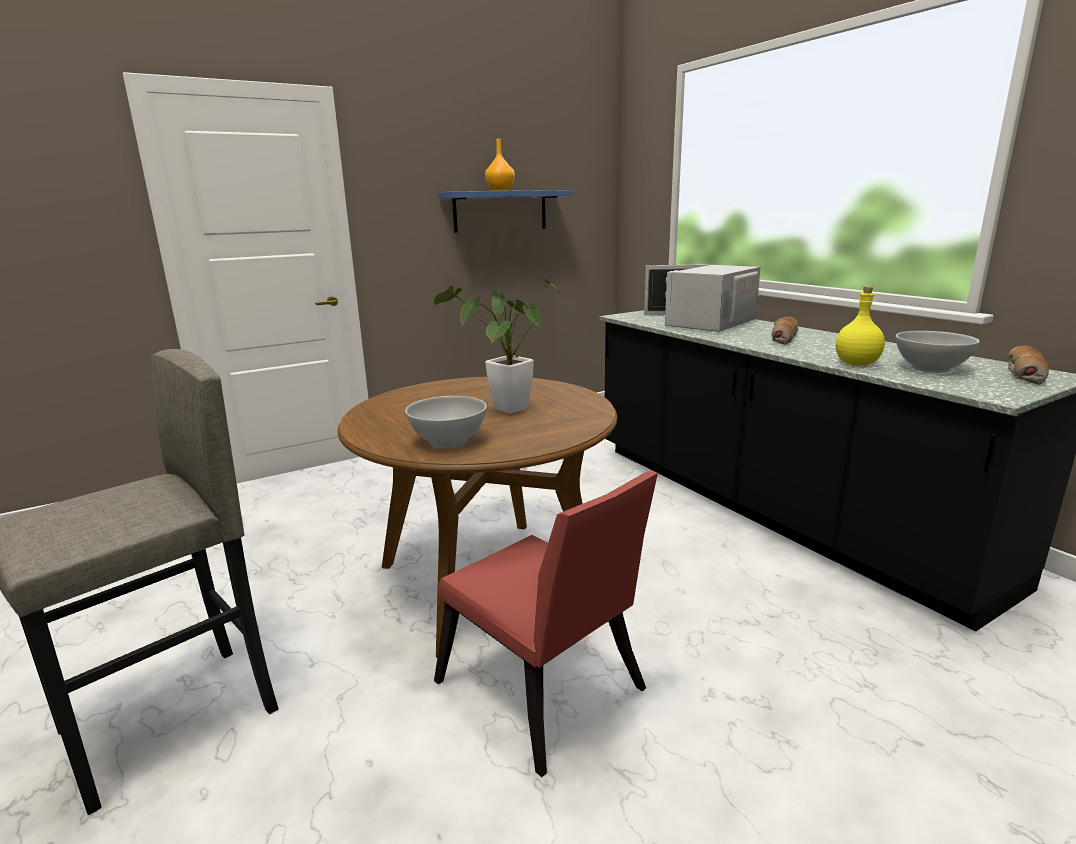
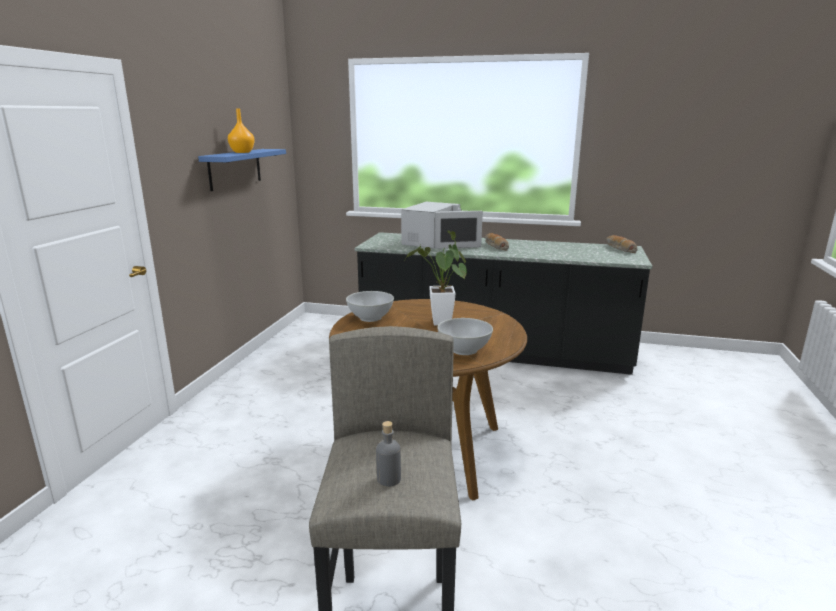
camera: 45 degrees left, 0 degrees up
(61, 514) = (388, 479): none -> grey bottle
(545, 695) = (547, 483): red chair -> none
(708, 322) = (432, 242): white microwave -> white microwave turned 150 degrees counterclockwise
(857, 364) = (561, 256): yellow bottle -> none
(930, 369) = (589, 253): white bowl -> white bowl (370, 318)

